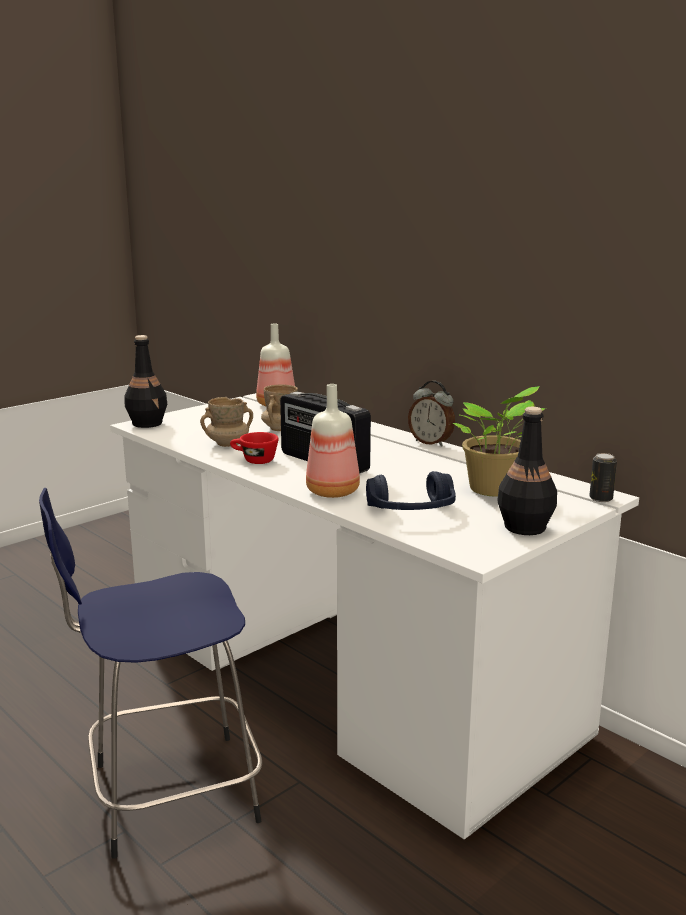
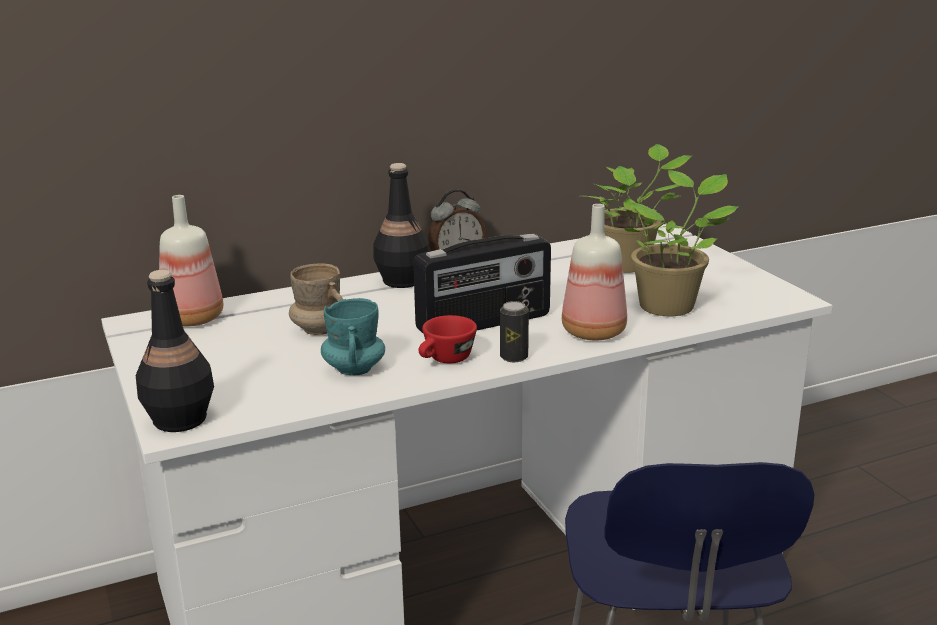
camera: 70 degrees left, 5 degrees up
(228, 443) = (354, 369): beige mug -> turquoise mug
(412, 510) = (669, 305): blue headphones -> potted plant
(524, 527) = (730, 271): black bottle -> black bottle (402, 281)
(601, 498) = (670, 234): can -> can (514, 357)

